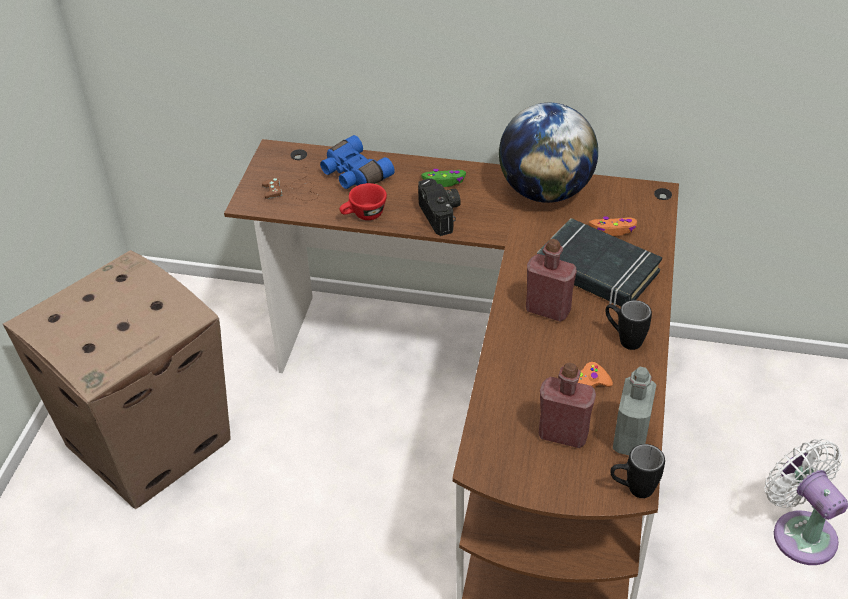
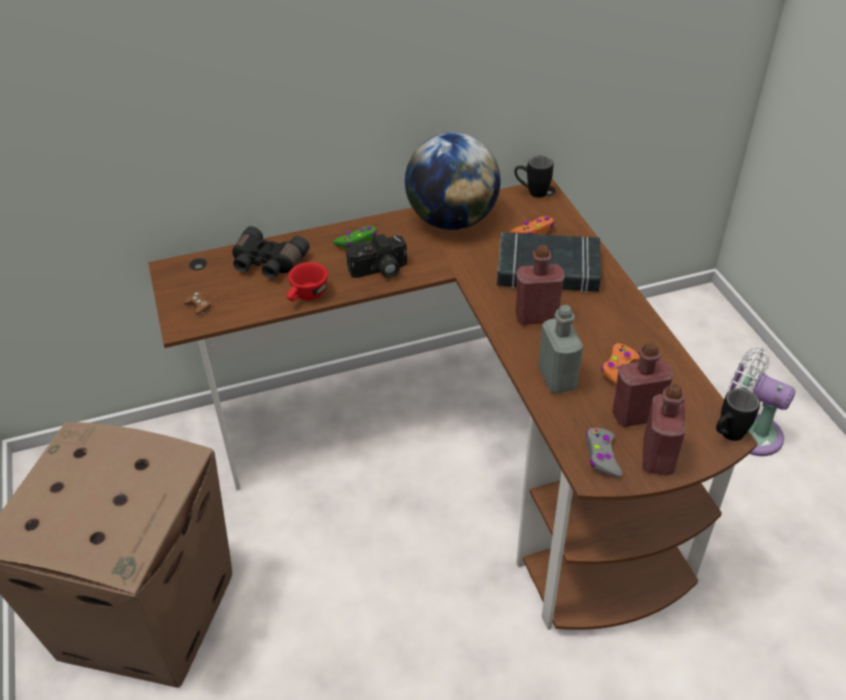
camera: 30 degrees left, 0 degrees up
(353, 174) = (267, 264): blue binoculars -> black binoculars
(442, 215) = (379, 271): camera -> camera turned 120 degrees clockwise
(500, 455) = (602, 456): none -> grey game controller
(550, 479) = (657, 457): none -> red bottle
(624, 339) = (616, 317): black mug -> black mug (532, 192)
(630, 439) = (690, 395): grey bottle -> grey bottle (557, 378)

